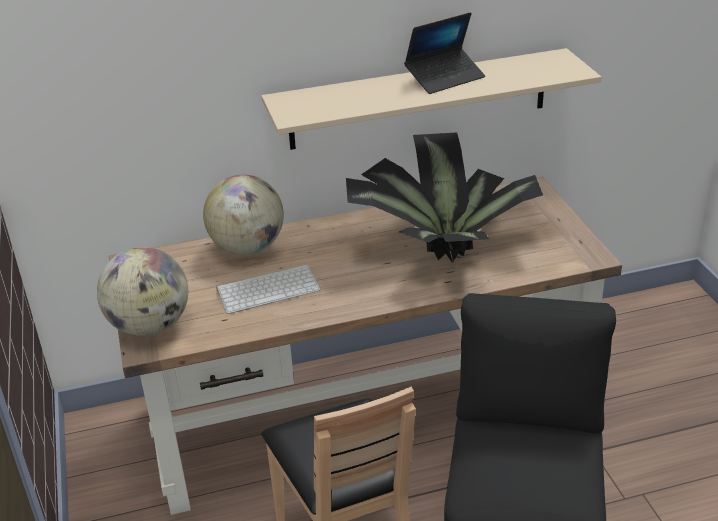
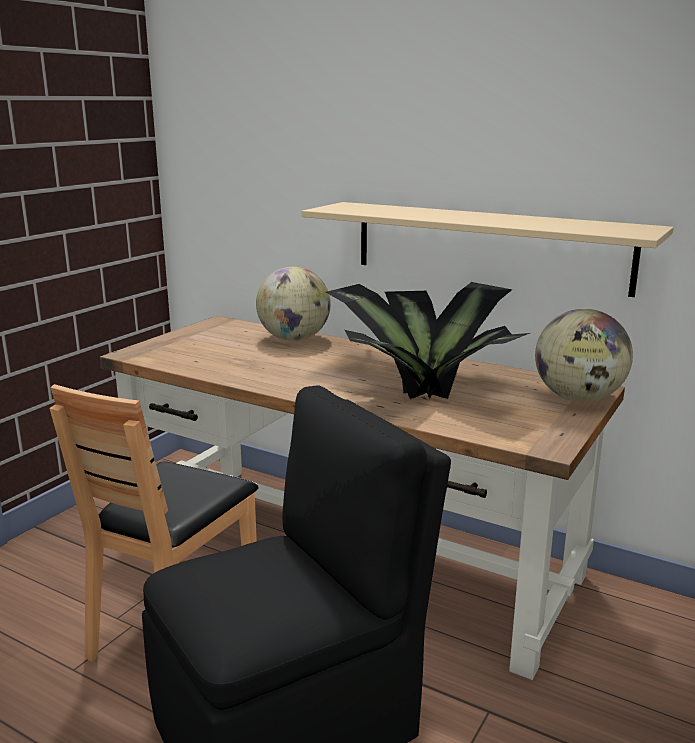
camera: 45 degrees right, 15 degrees down
(150, 326) = (155, 347): globe -> globe (578, 398)
(269, 289) = (256, 359): keyboard -> none
(445, 78) = (497, 217): laptop -> none

